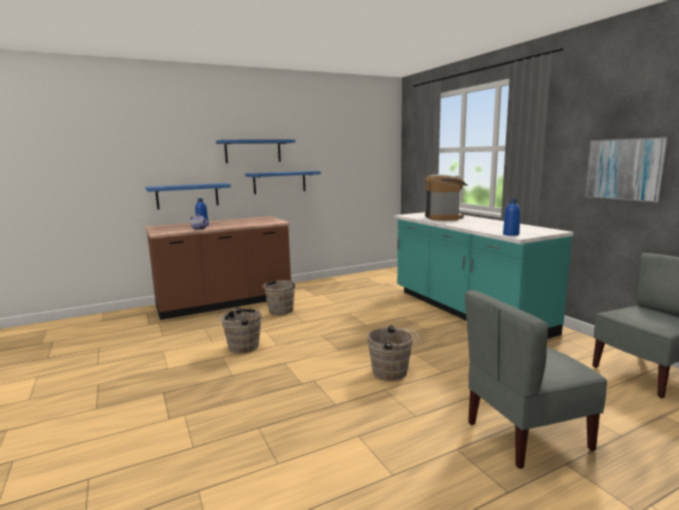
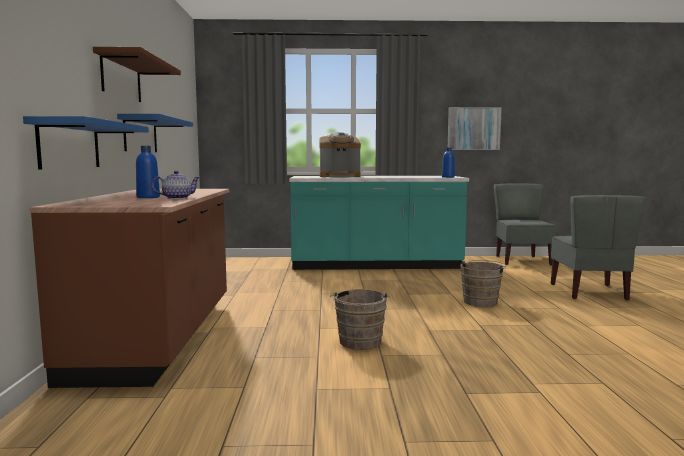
camera: 65 degrees left, 5 degrees down
(253, 151) = (121, 78): blue shelf -> brown shelf
(280, 311) = (262, 315): brown bucket -> none
(444, 217) = (339, 176): coffee machine -> coffee machine turned 150 degrees clockwise

